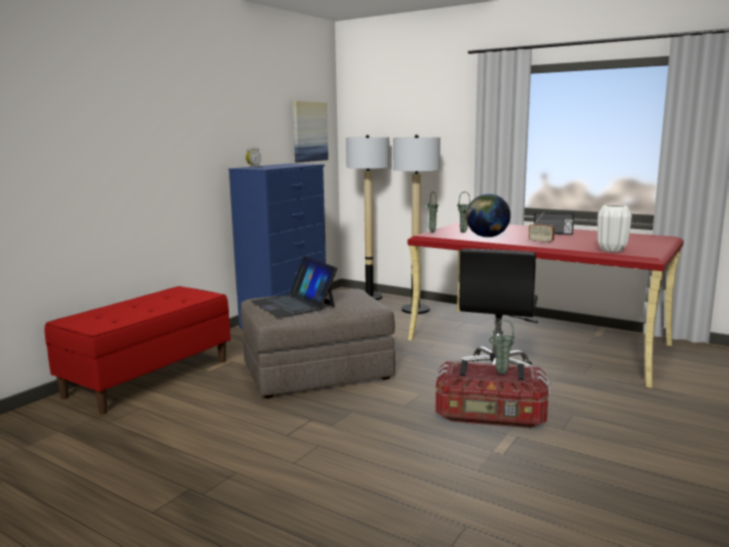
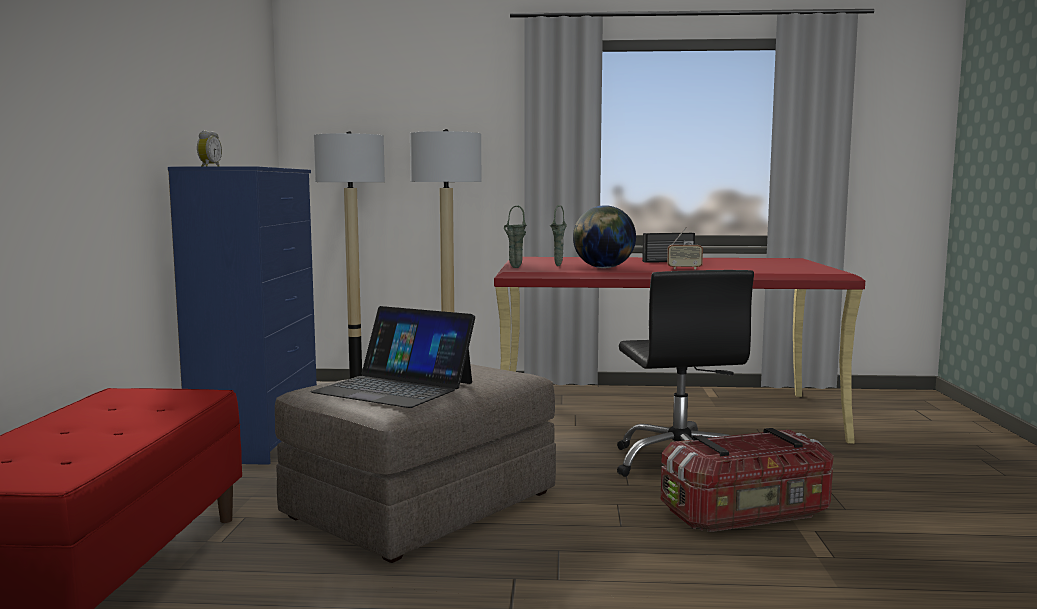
camera: 30 degrees left, 5 degrees down
(309, 131) = (251, 122): picture -> none
(500, 373) = (759, 445): green vase -> none
(611, 250) = (785, 271): white vase -> none

